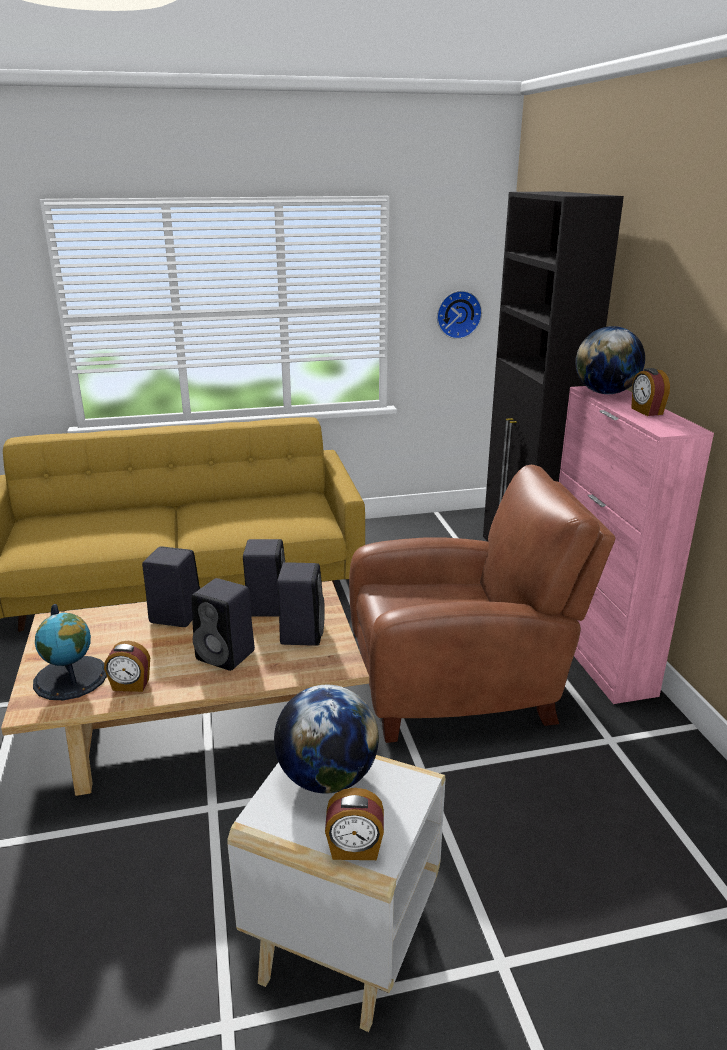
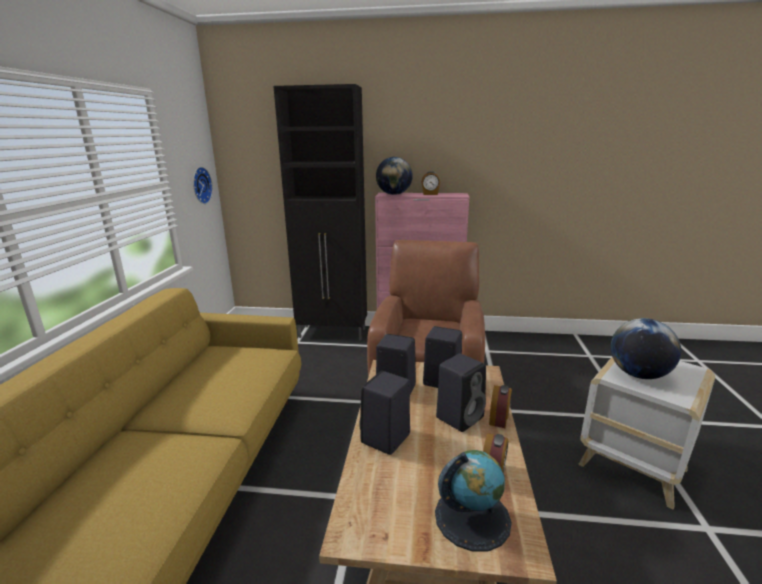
camera: 70 degrees left, 5 degrees down
(354, 849) = (693, 375): alarm clock -> alarm clock (499, 419)

